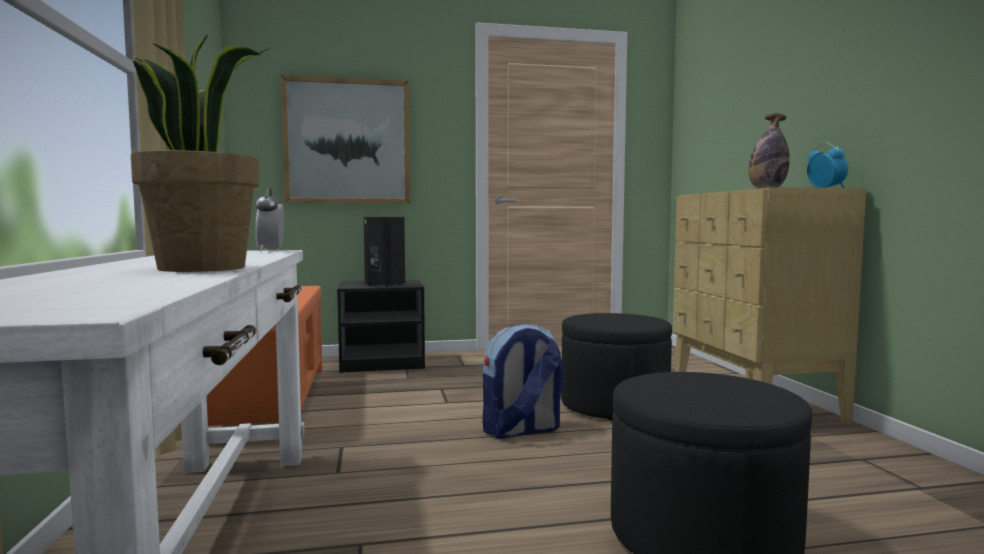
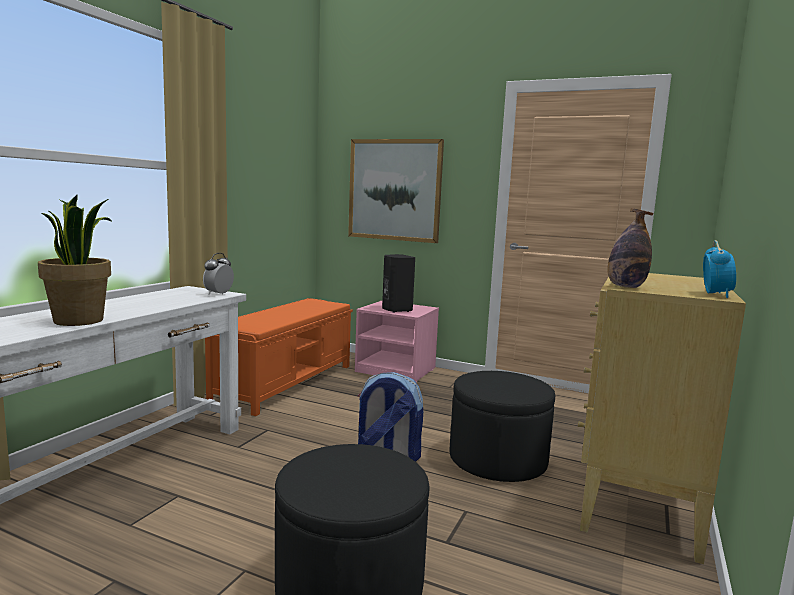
camera: 35 degrees right, 5 degrees up
(383, 363) = (396, 370): black nightstand -> pink nightstand

